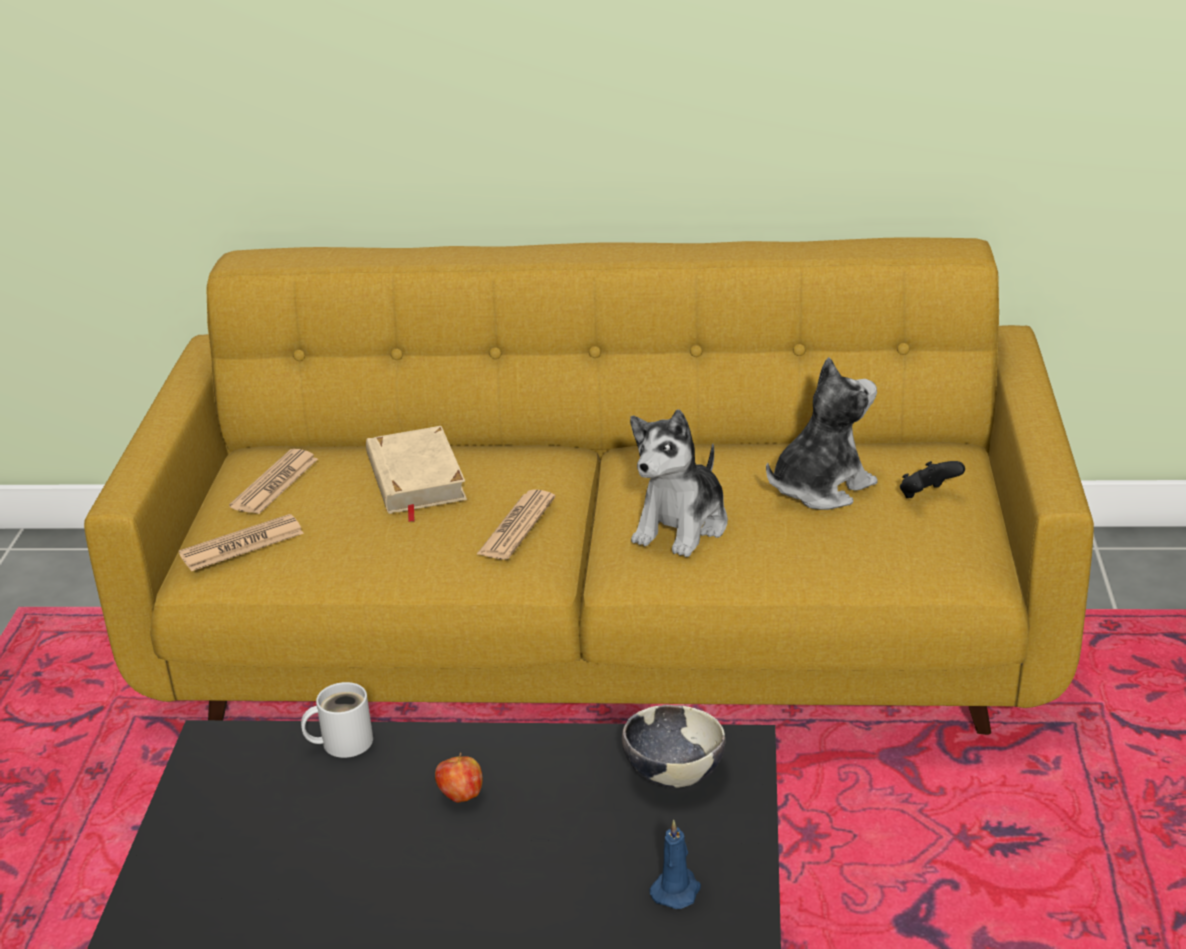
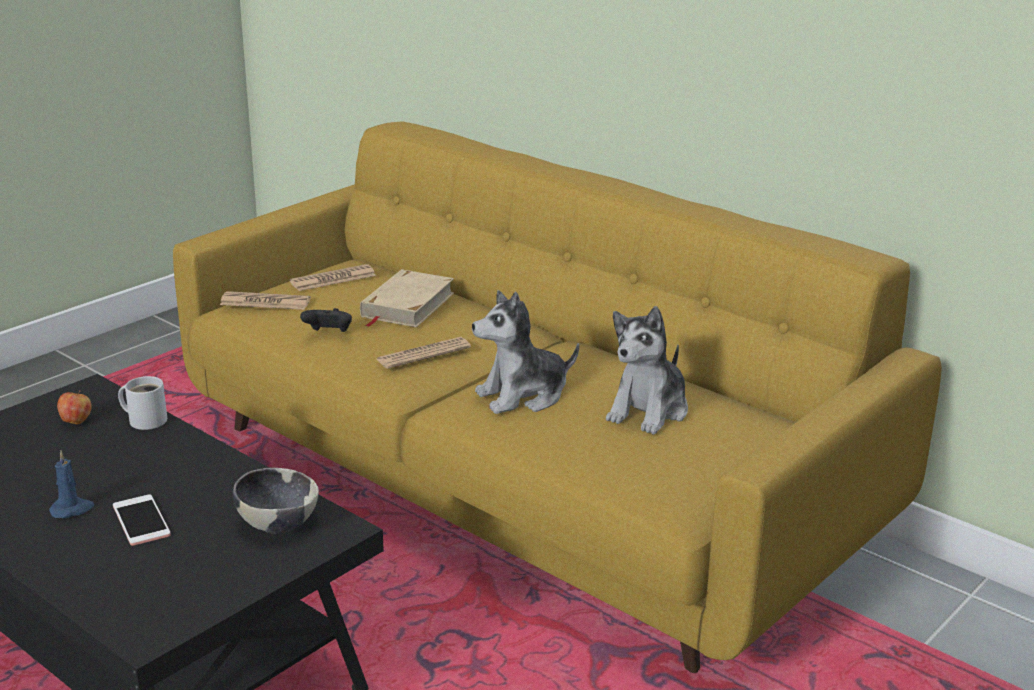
camera: 35 degrees right, 5 degrees down
(461, 796) = (153, 475): apple -> apple (76, 421)
(532, 848) = (141, 521): none -> phone
(677, 890) = (173, 584): blue candle -> blue candle (72, 509)
(820, 488) = (649, 411): plush toy -> plush toy turned 120 degrees clockwise
(927, 496) = (718, 448): black game controller -> black game controller (328, 334)

